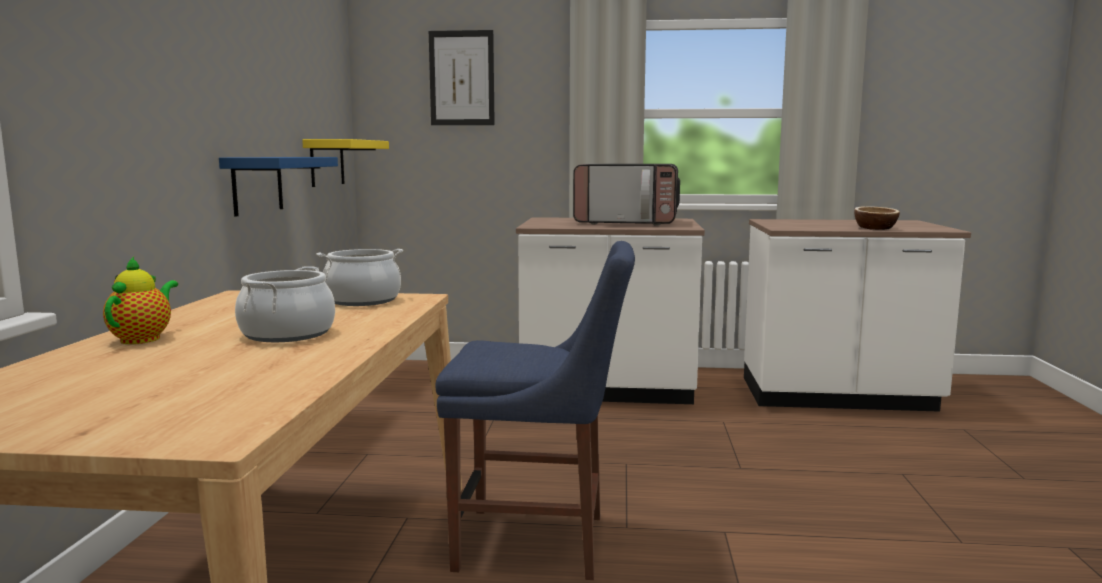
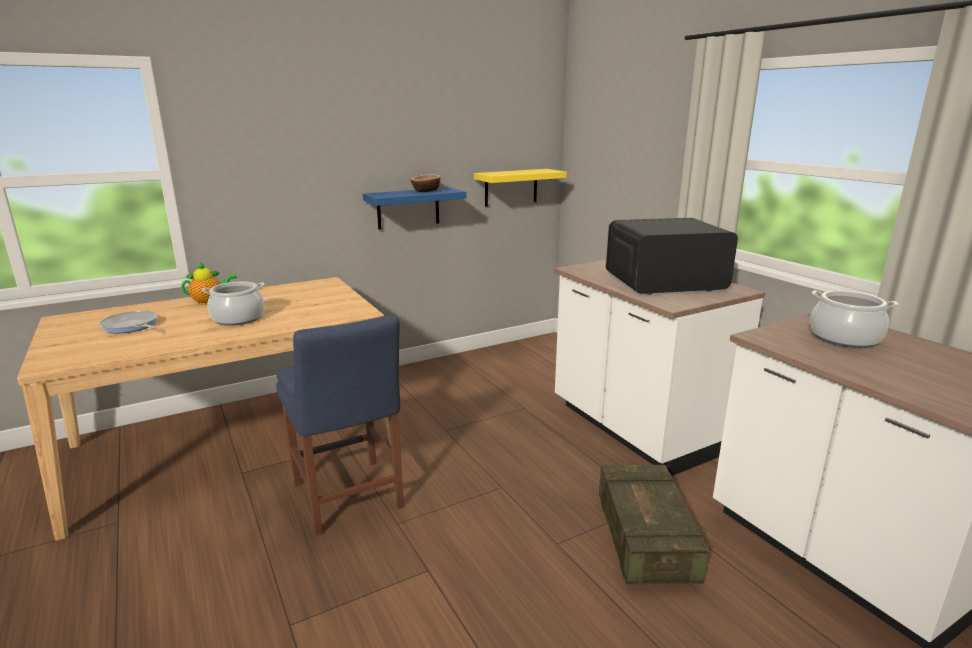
camera: 55 degrees right, 10 degrees up
(136, 381) = (131, 326): none -> frying pan
(362, 300) = (338, 305): cooking pot -> cooking pot (844, 338)
(462, 78) = (624, 119): picture -> none
(628, 222) = (663, 283): microwave -> microwave turned 105 degrees clockwise
(767, 438) = (645, 540): none -> crate
(875, 228) = (873, 375): bowl -> bowl (426, 191)

